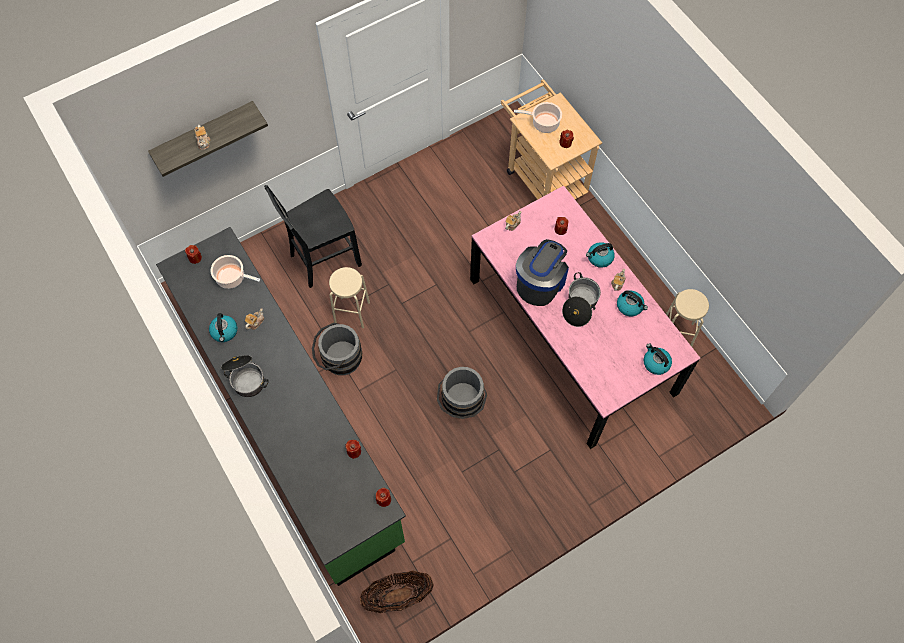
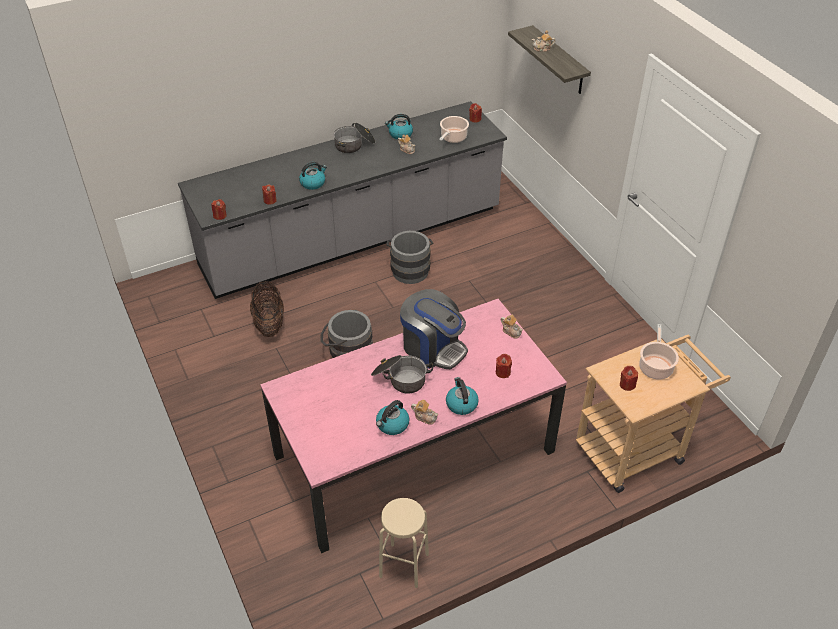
camera: 95 degrees right, 20 degrees down
(291, 421) = (352, 239): green counter -> grey counter
(323, 259) = (519, 261): black chair -> none
(352, 312) = (458, 279): beige stool -> none
(397, 596) = (175, 298): basket -> basket (269, 323)
(655, 363) = (314, 439): kettle -> kettle (313, 183)

